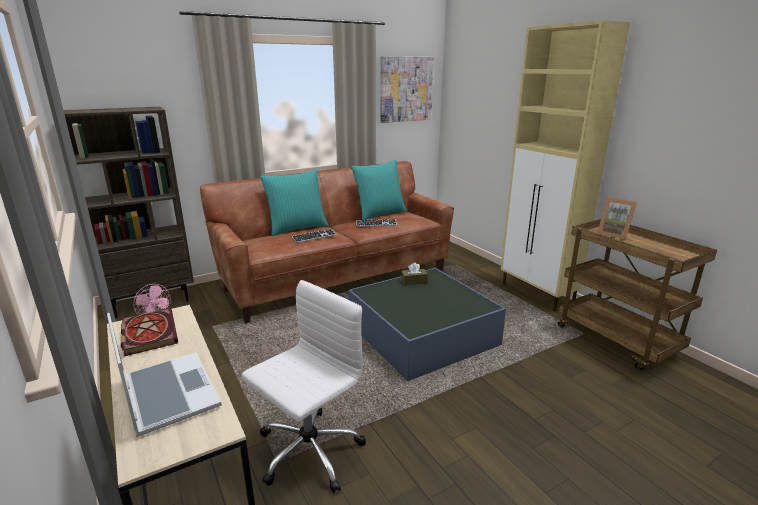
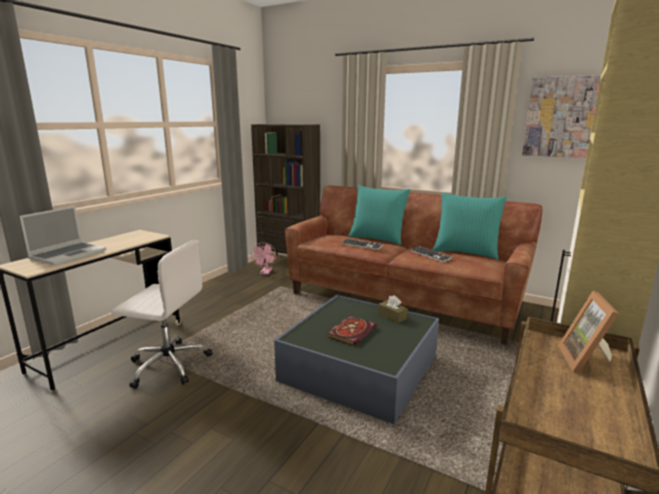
camera: 60 degrees right, 5 degrees down
(148, 333) = (131, 237): book -> book (351, 331)

